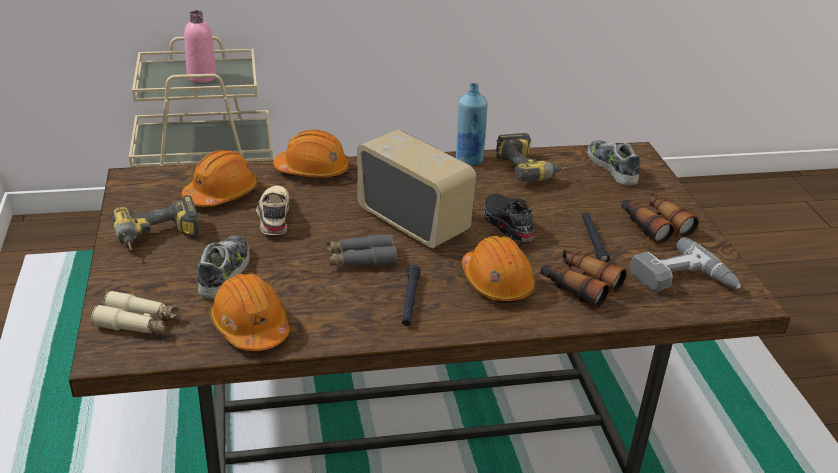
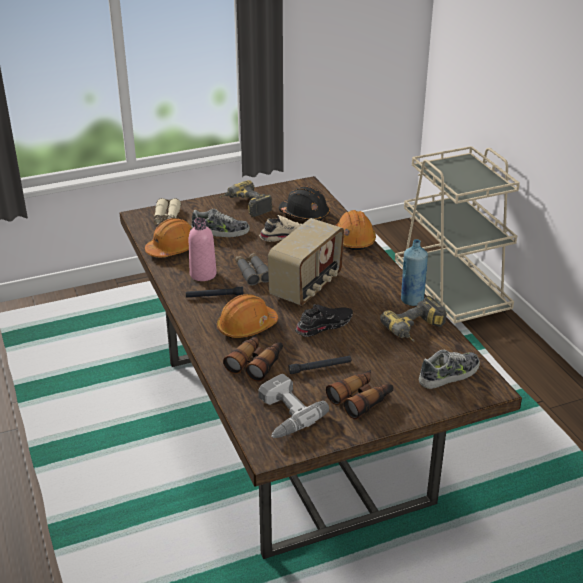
camera: 80 degrees right, 0 degrees up
(202, 77) = (465, 178): pink bottle -> pink bottle (203, 274)
(221, 194) = (304, 214): orange hard hat -> black hard hat

